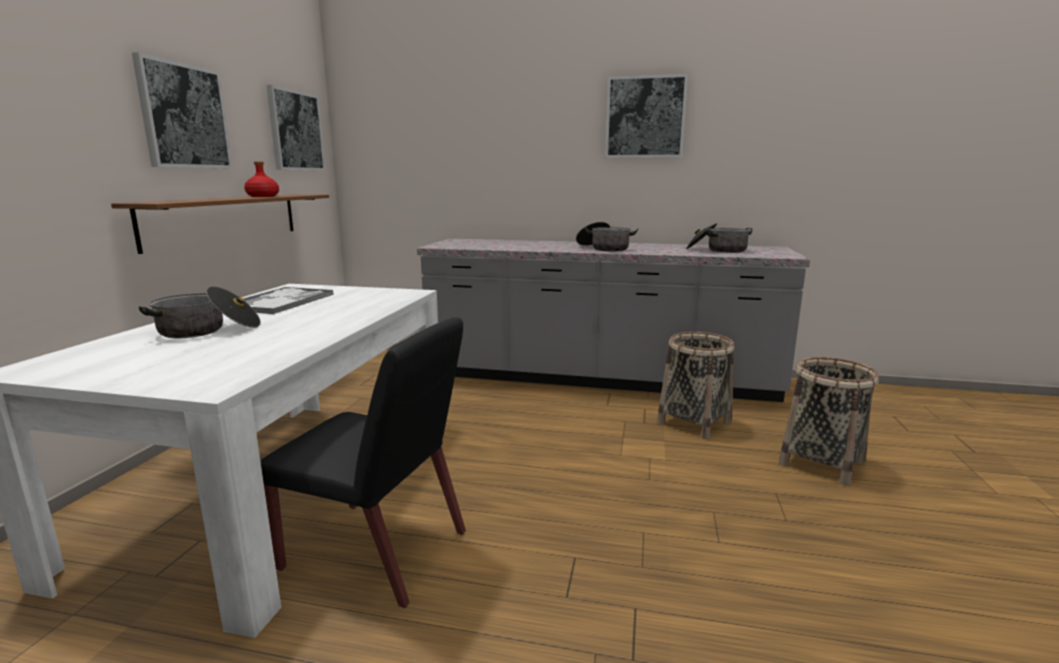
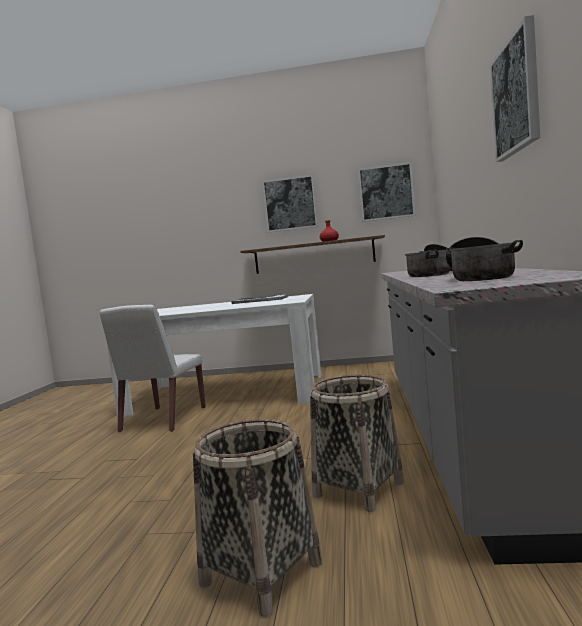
camera: 85 degrees right, 10 degrees down
(208, 330) = (202, 306): cooking pot -> none
(378, 551) = (163, 419): black chair -> white chair

